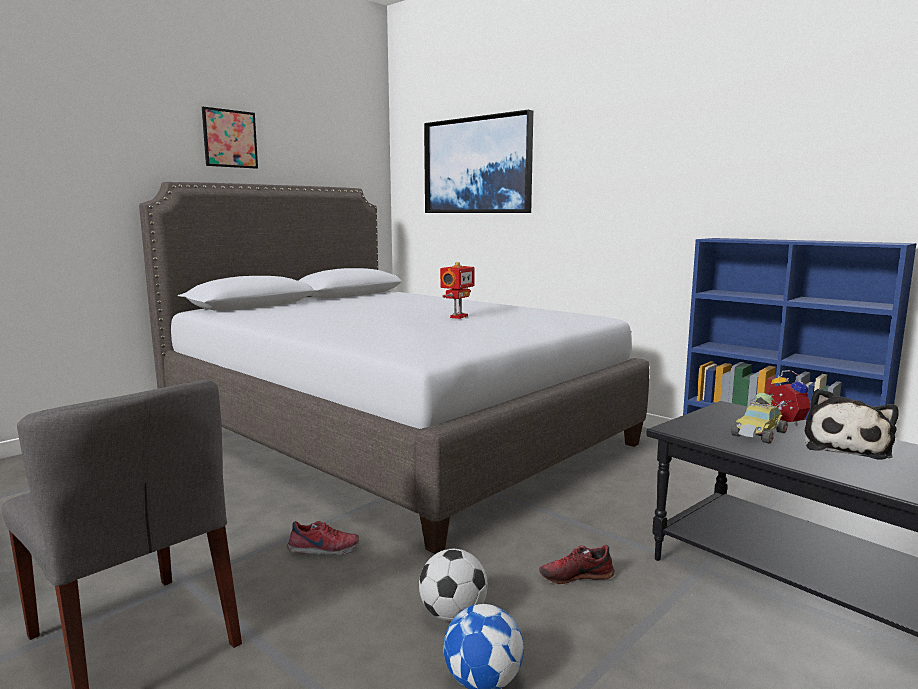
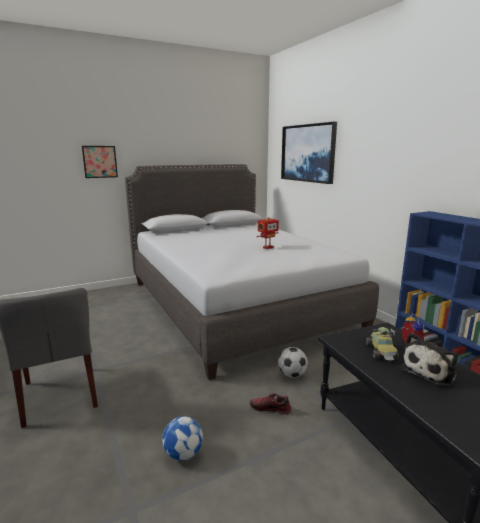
camera: 20 degrees right, 5 degrees up
(230, 138) = (173, 141): picture -> picture (100, 161)
(323, 550) = (160, 366): shoe -> none
(453, 615) = (194, 415): football -> football (292, 375)
(759, 434) = (382, 352): toy car -> toy car turned 60 degrees counterclockwise

